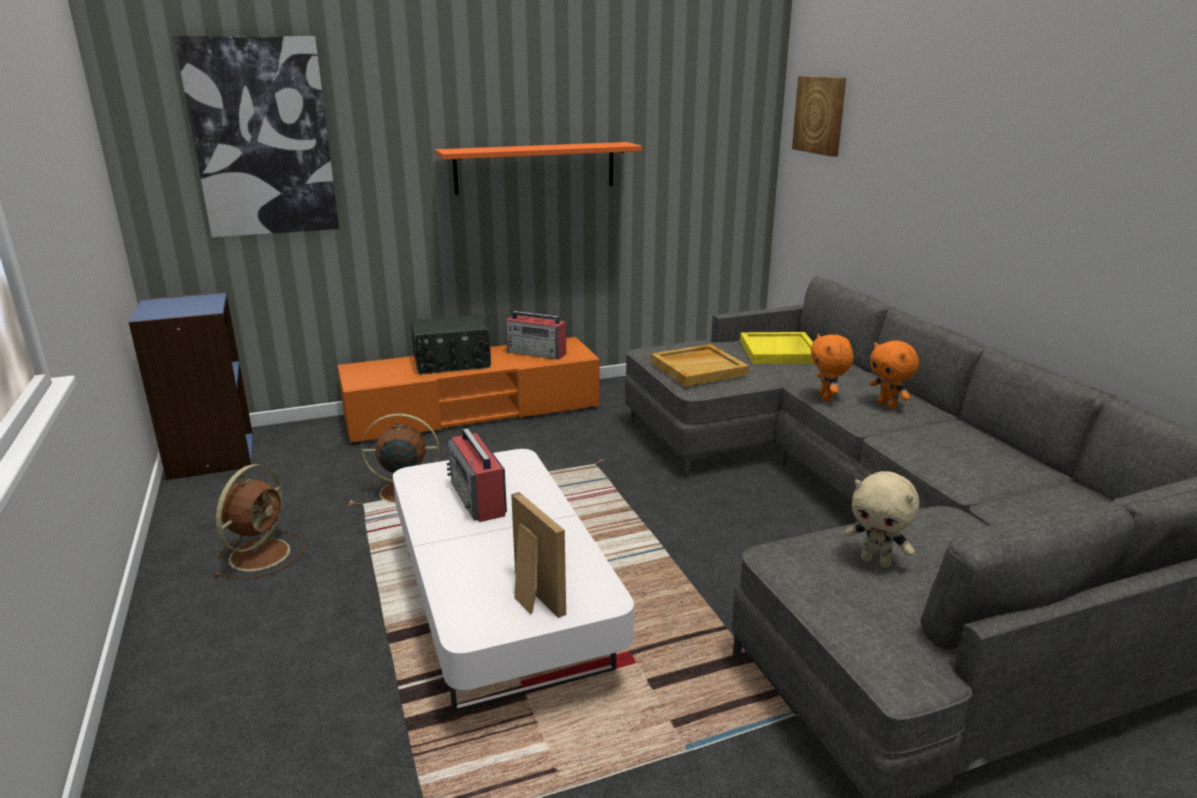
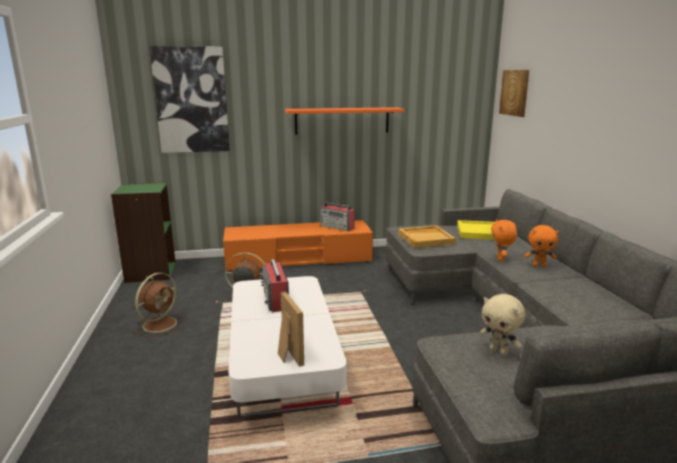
camera: 10 degrees right, 5 degrees down
(210, 456) = (150, 272): blue bookcase -> green bookcase
(452, 363) = (287, 230): radio -> none
(888, 405) = (539, 265): orange plush toy -> orange plush toy turned 60 degrees counterclockwise

